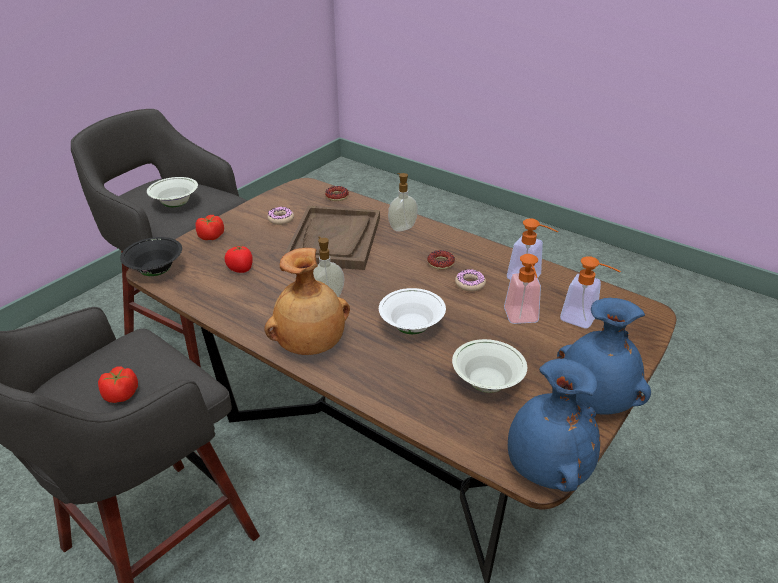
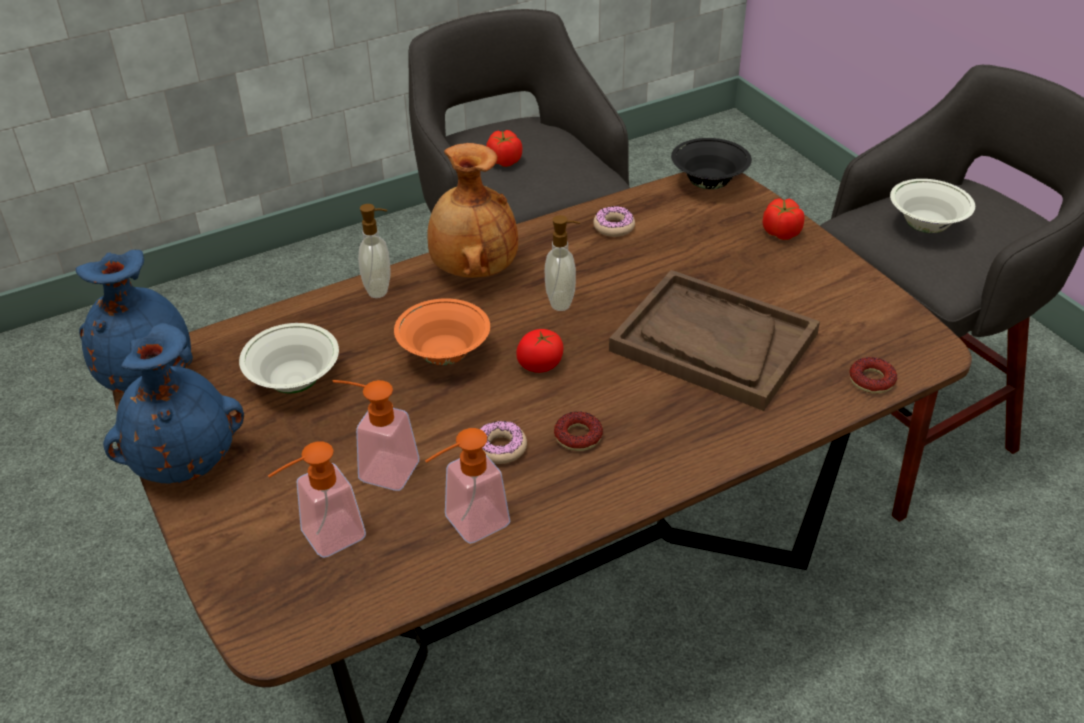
camera: 115 degrees right, 5 degrees up
(241, 269) = (677, 245): tomato -> tomato (540, 365)
(281, 219) = (808, 302): donut -> donut (614, 227)
(402, 227) = (717, 428): soap dispenser -> soap dispenser (379, 288)
(412, 328) = (444, 355): white bowl -> orange bowl

